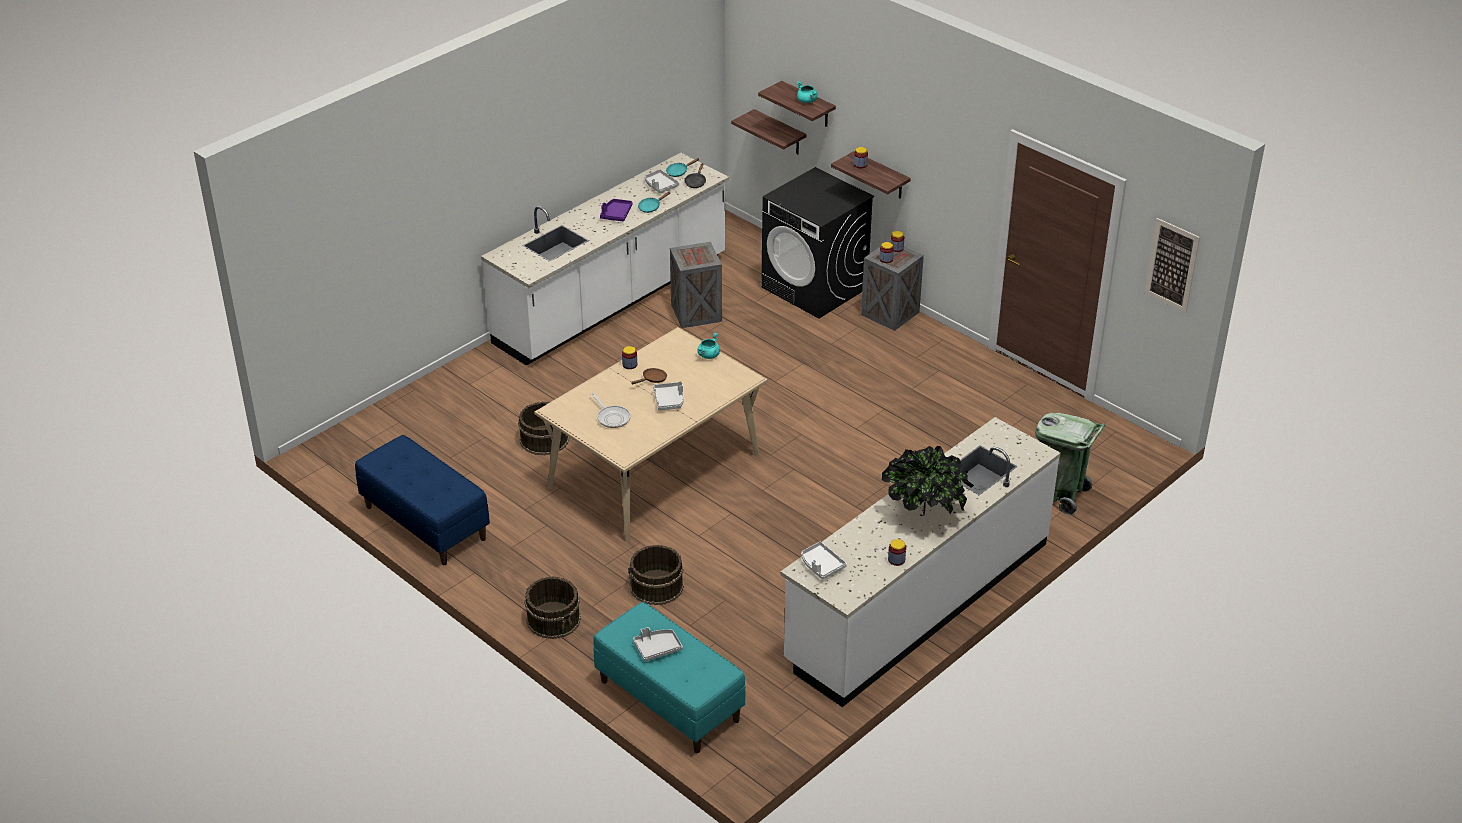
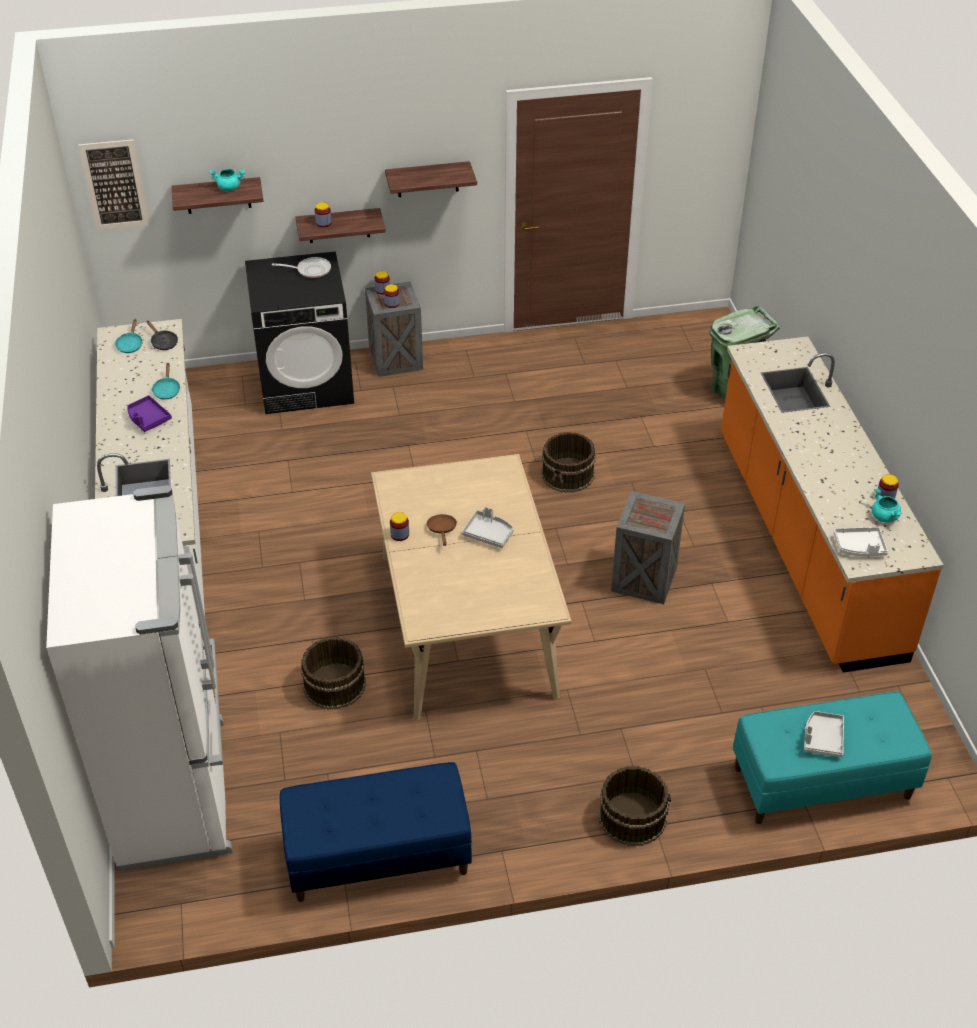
camera: 55 degrees left, 5 degrees up
(404, 420) = (176, 791): none -> white fridge
(612, 417) = (476, 588): frying pan -> frying pan (310, 270)
(656, 587) = (646, 710): brown bucket -> brown bucket (568, 474)
(660, 186) = (137, 367): grey tray -> none
(697, 312) = (252, 474): crate -> crate (643, 578)
(708, 355) = (442, 473): turquoise cooking pot -> turquoise cooking pot (884, 517)
(779, 133) = (181, 248): shelf -> shelf (428, 179)
(917, 602) = (805, 543): white counter -> orange counter
(925, 512) = (829, 447): potted plant -> none
(1172, 265) = (711, 137): picture -> picture (114, 185)

